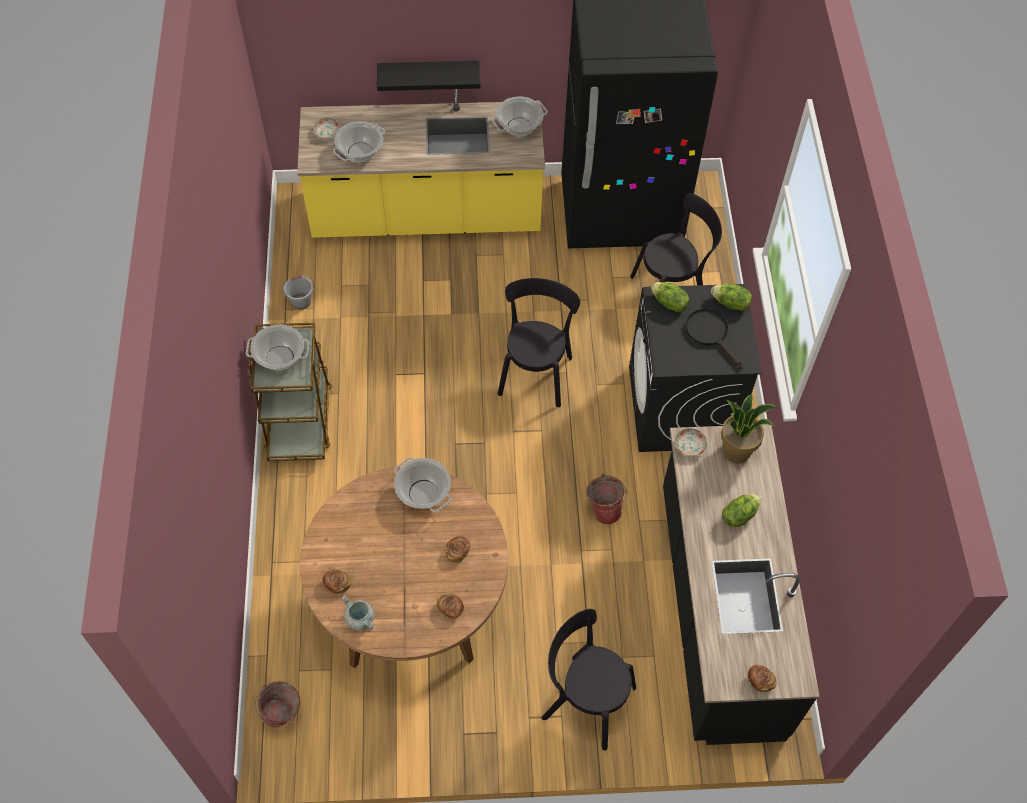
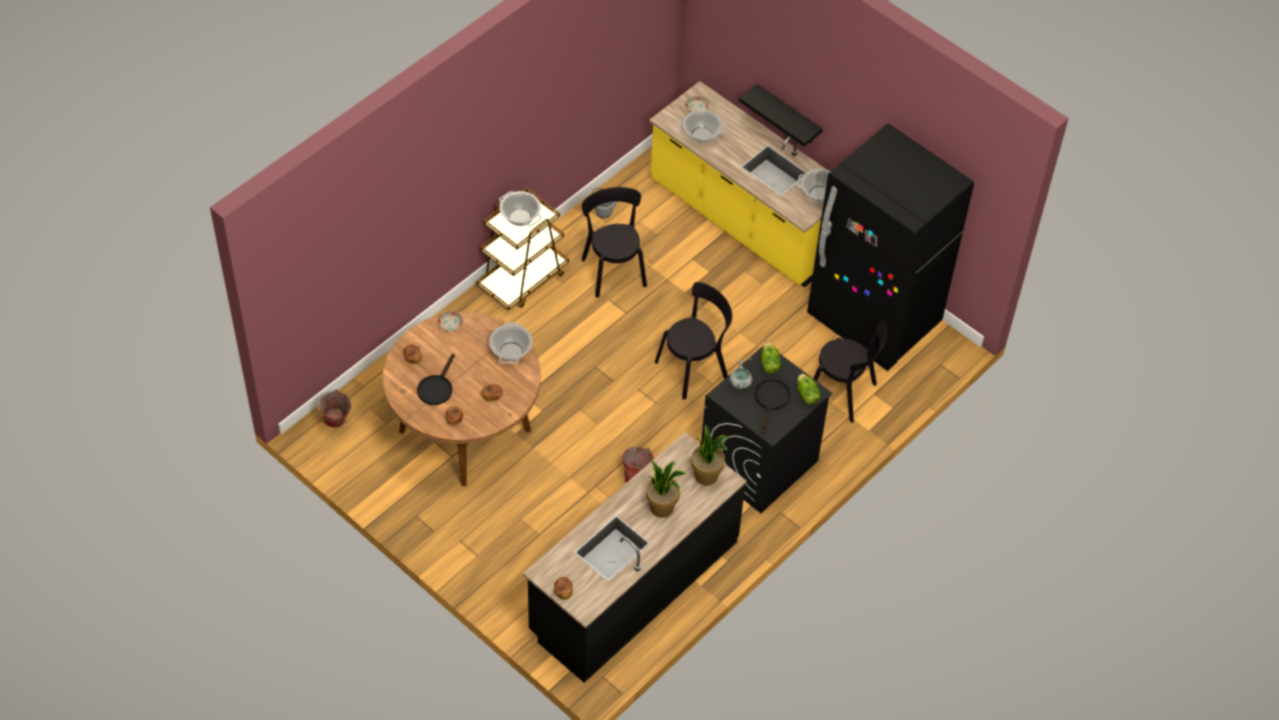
camera: 45 degrees right, 5 degrees down
(360, 619) = (404, 383): grey cooking pot -> grey cooking pot (740, 383)
(396, 593) = (436, 387): none -> black frying pan
(584, 700) = (500, 560): black chair -> black chair (613, 270)
(690, 446) = (683, 450): plate -> plate (450, 325)
(739, 515) = (662, 507): lettuce -> potted plant

